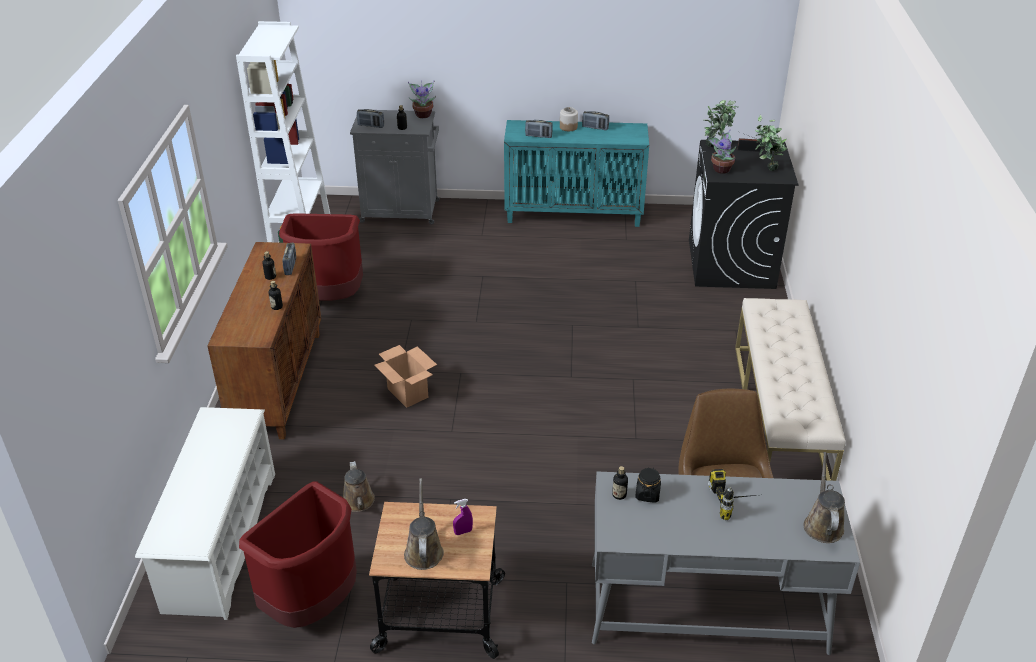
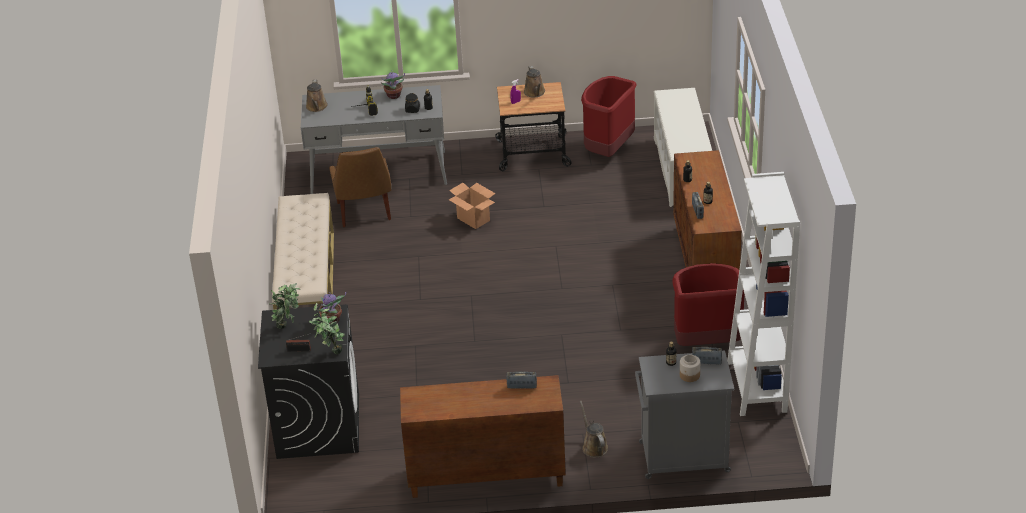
camera: 175 degrees right, 0 degrees up
(359, 502) = (604, 198): brown watering can -> brown watering can (593, 446)
(407, 393) = (599, 268): cardboard box -> cardboard box (474, 219)
(423, 114) = (656, 387): potted plant -> potted plant (393, 96)
(568, 127) = (490, 405): jar -> jar (689, 375)
(574, 214) = (485, 476): turquoise cabinet -> brown cabinet
(595, 128) = (460, 407): radio -> none

